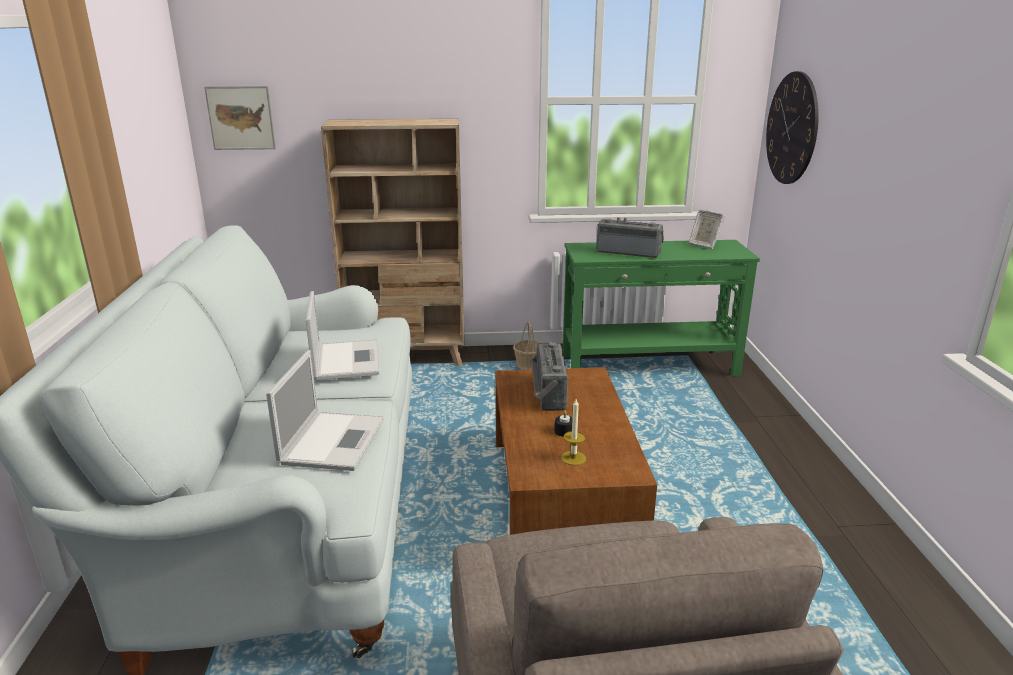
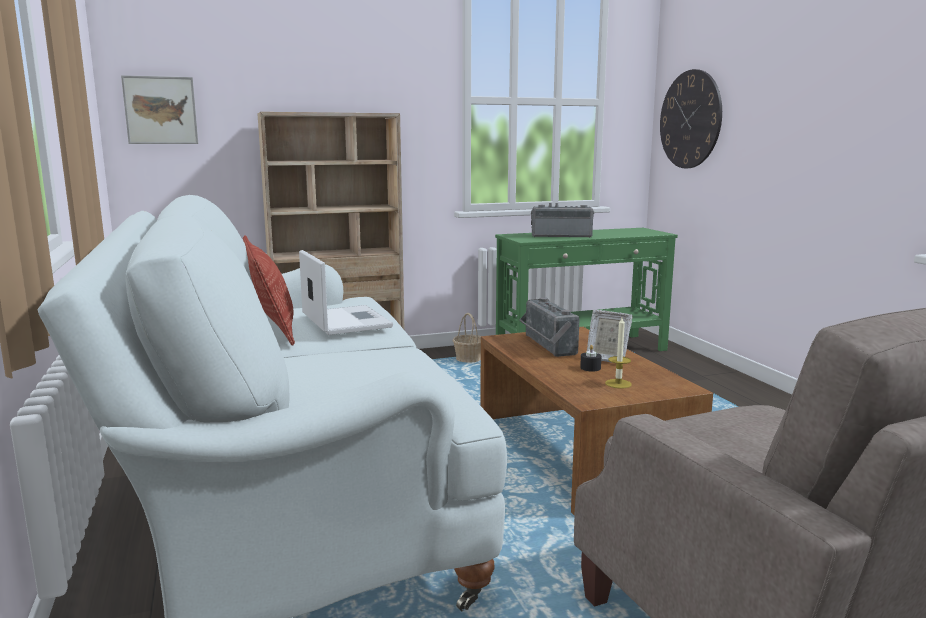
camera: 15 degrees left, 10 degrees down
(284, 357) = (271, 325): none -> pillow
(333, 440) = (394, 370): laptop -> none
(703, 245) = (620, 230): picture frame -> picture frame (606, 359)

